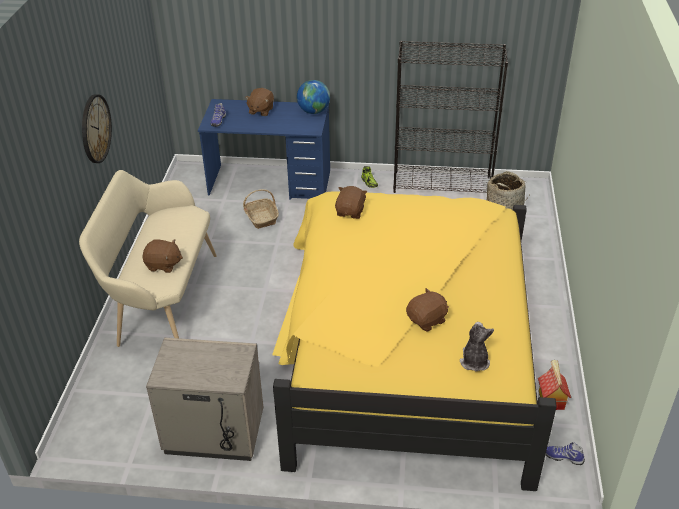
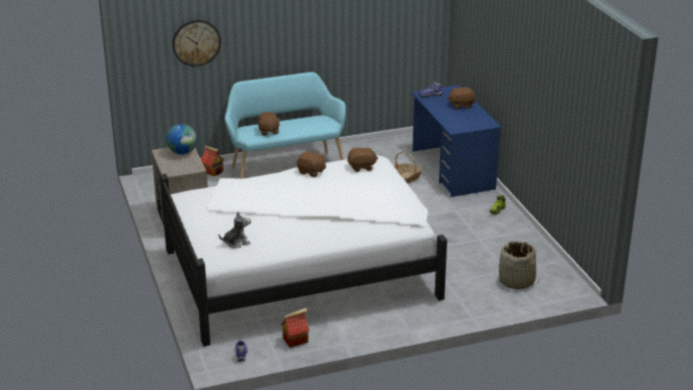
camera: 65 degrees right, 10 degrees down
(95, 128) = (304, 34): wall clock -> wall clock (196, 42)
(109, 367) = (213, 171): none -> toy house
(162, 300) = (285, 169): beige bench -> turquoise bench
(313, 111) = (482, 124): globe -> globe (182, 152)
(402, 349) = (304, 268): yellow bed -> white bed
(427, 320) = (265, 219): brown plush toy -> brown plush toy (311, 172)
(442, 184) = (530, 244): black bookcase -> none

